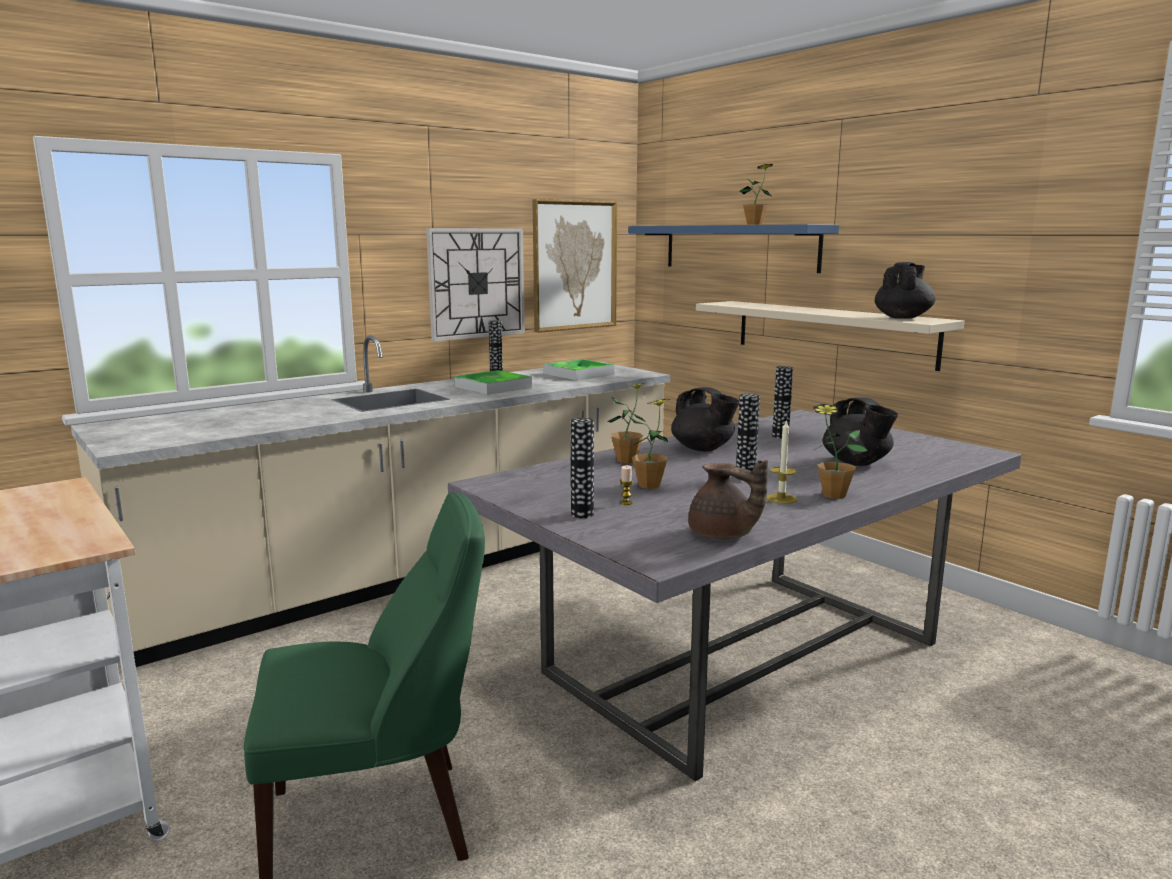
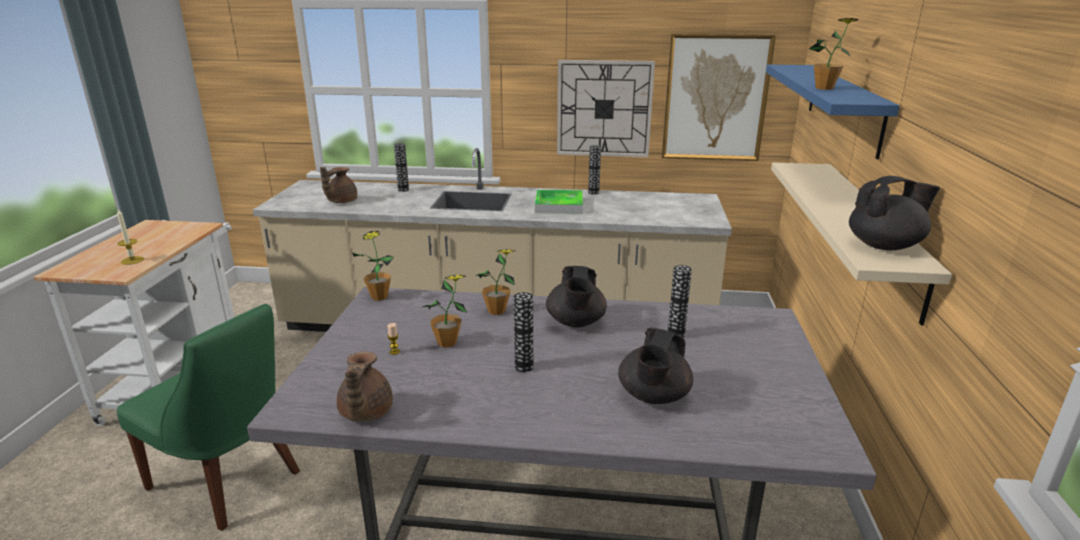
camera: 45 degrees right, 10 degrees up
(220, 427) = (341, 201): none -> brown teapot
(579, 374) = (656, 207): tray -> none
(582, 514) = (351, 349): vase -> vase (403, 190)
(781, 498) = (488, 402): candle -> candle (132, 260)
(834, 495) = (533, 420): potted plant -> potted plant (379, 297)

